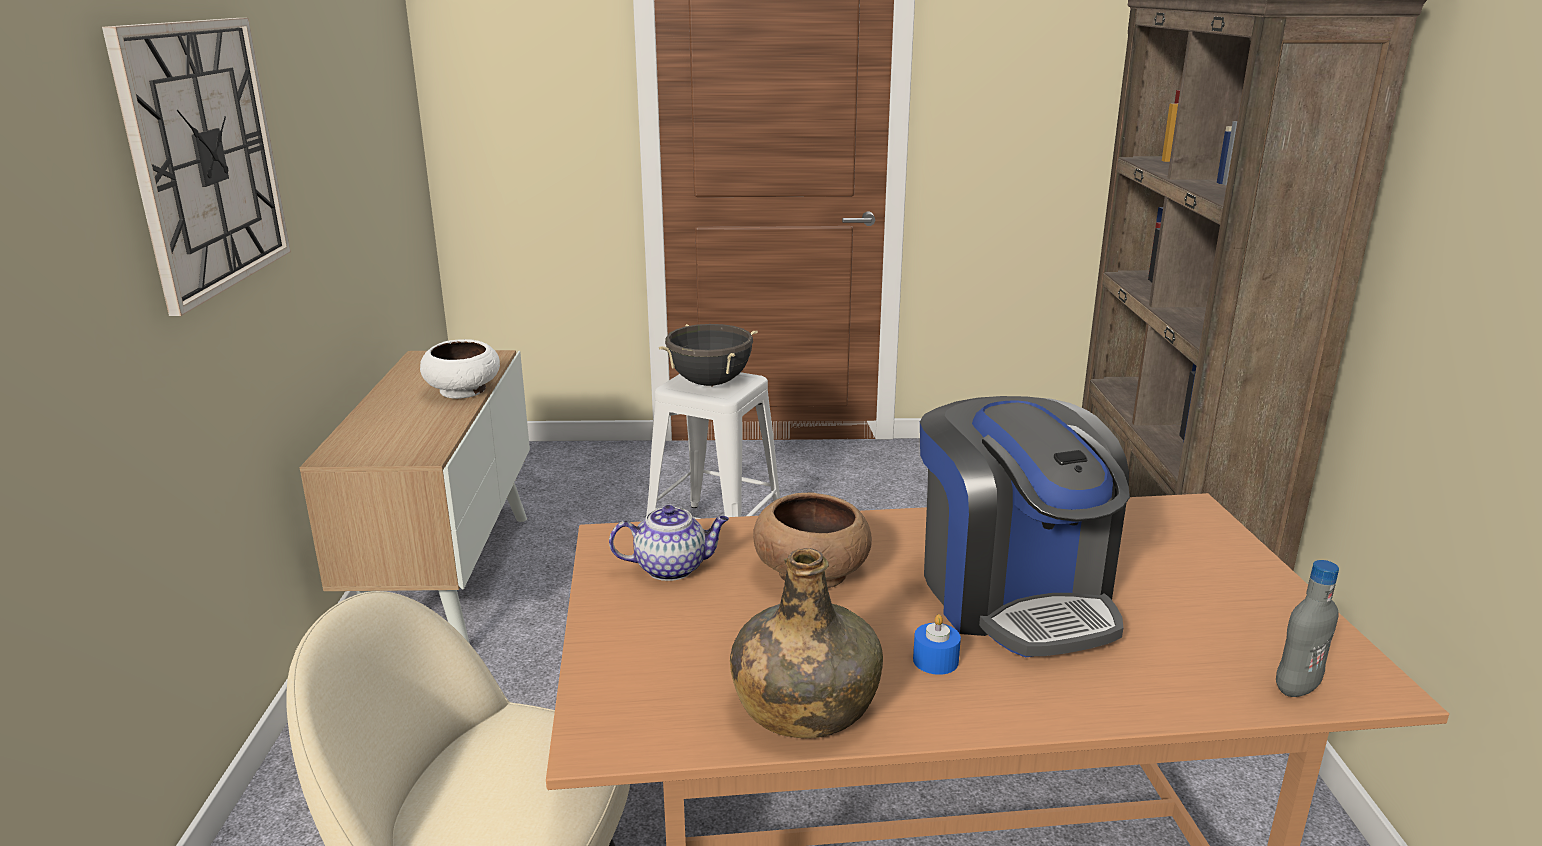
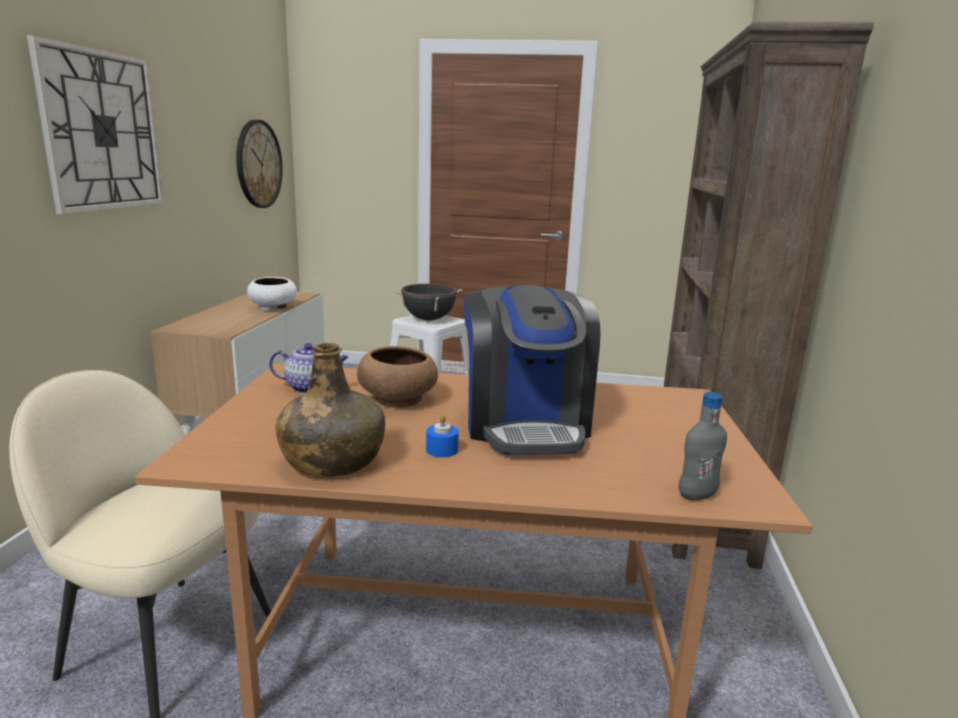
camera: 10 degrees right, 5 degrees down
(384, 142) = (258, 164): none -> wall clock

